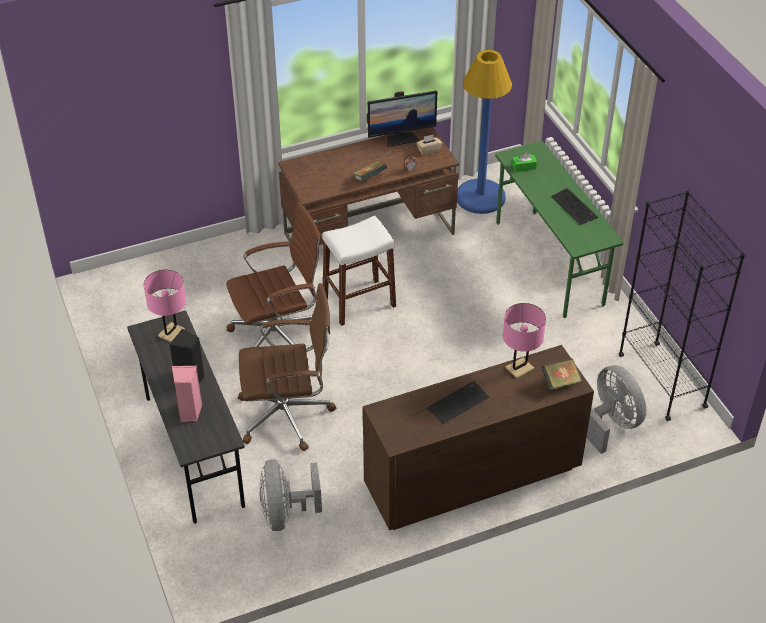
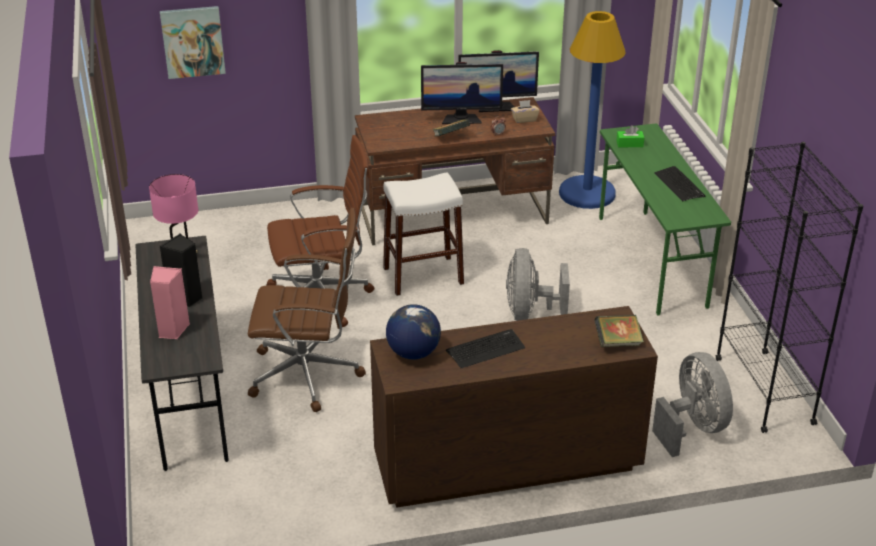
camera: 10 degrees right, 10 degrees down
(131, 120) = (193, 41): none -> picture
(285, 513) = (273, 473): grey fan -> grey fan (529, 312)
(373, 156) = (461, 118): none -> monitor
(401, 414) = (413, 353): none -> globe
(519, 368) = (571, 323): pink table lamp -> none

